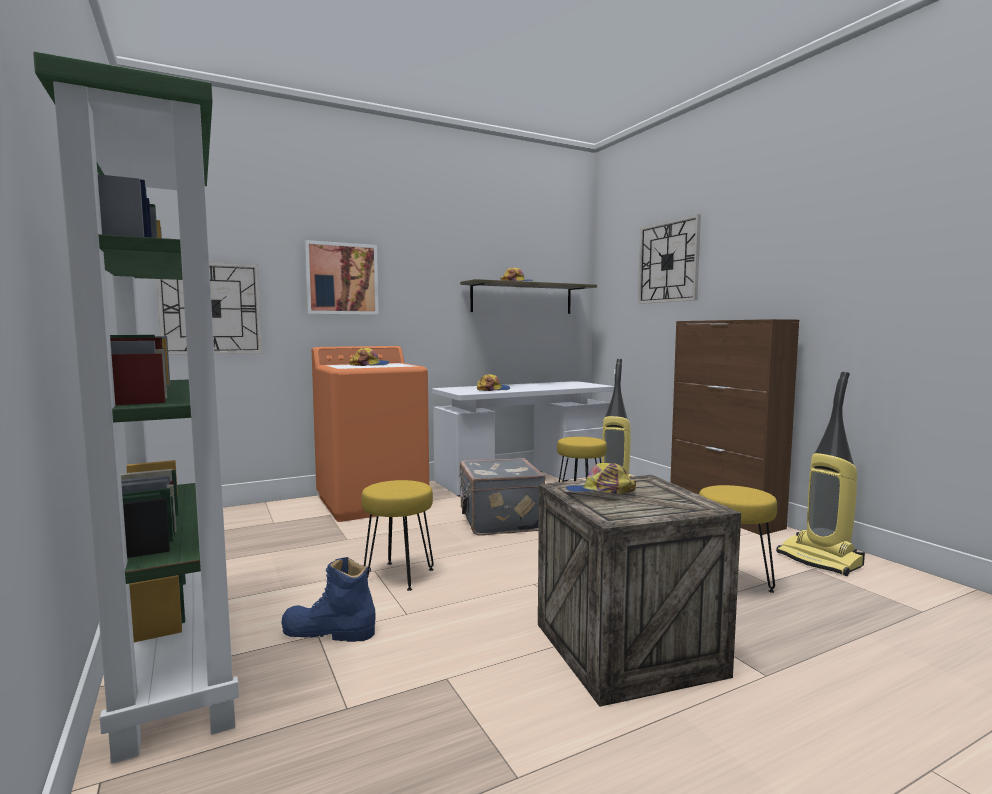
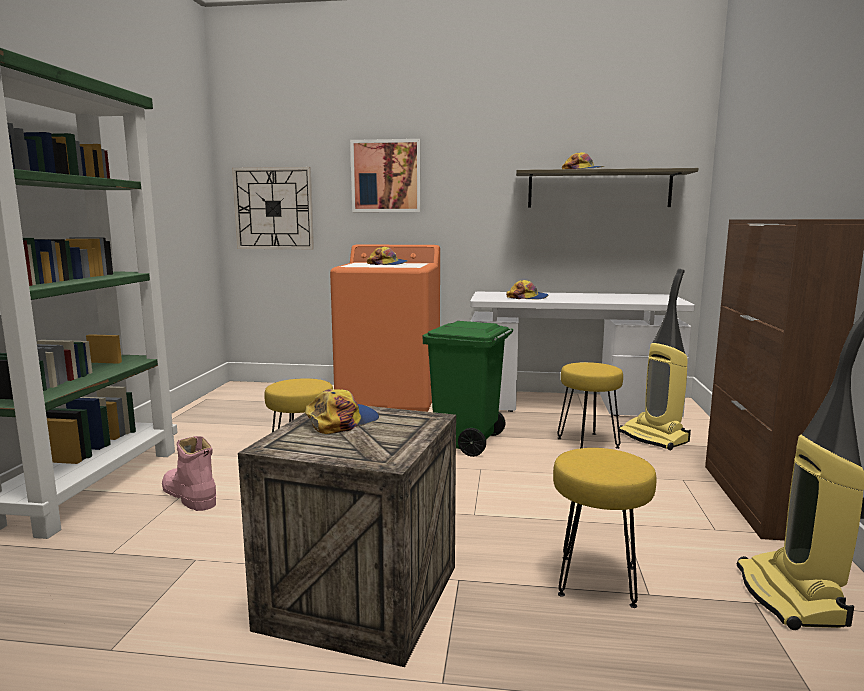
camera: 35 degrees right, 5 degrees up
(328, 632) = (189, 496): blue boot -> pink boot
(499, 521) = (467, 442): grey suitcase -> green trash can
(600, 493) = (342, 421): cap -> cap turned 90 degrees clockwise
(668, 262) = (768, 131): wall clock -> none

